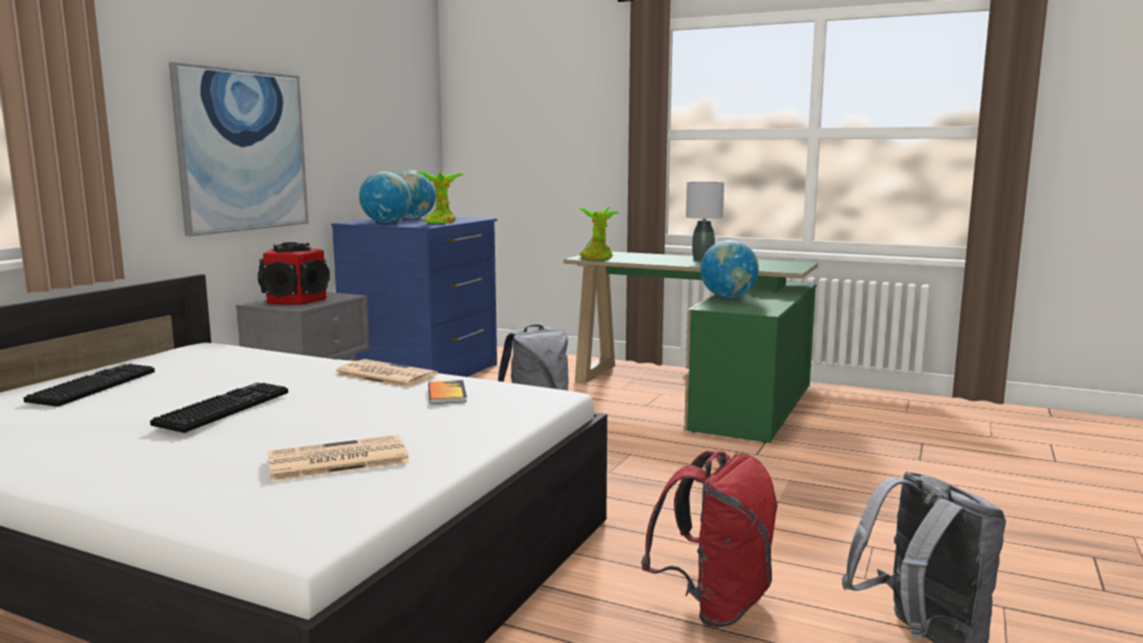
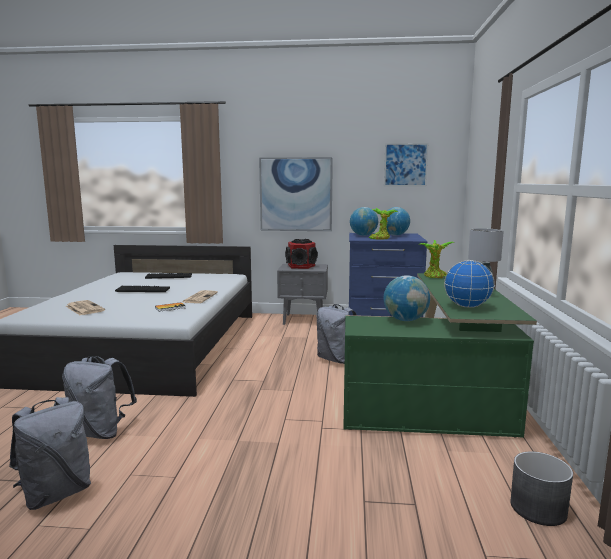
camera: 70 degrees right, 0 degrees up
(385, 99) = (405, 165): none -> picture
(714, 605) = (101, 432): red backpack -> grey backpack
(759, 266) = (467, 307): none -> globe
(924, 409) = (538, 509): none -> grey planter

